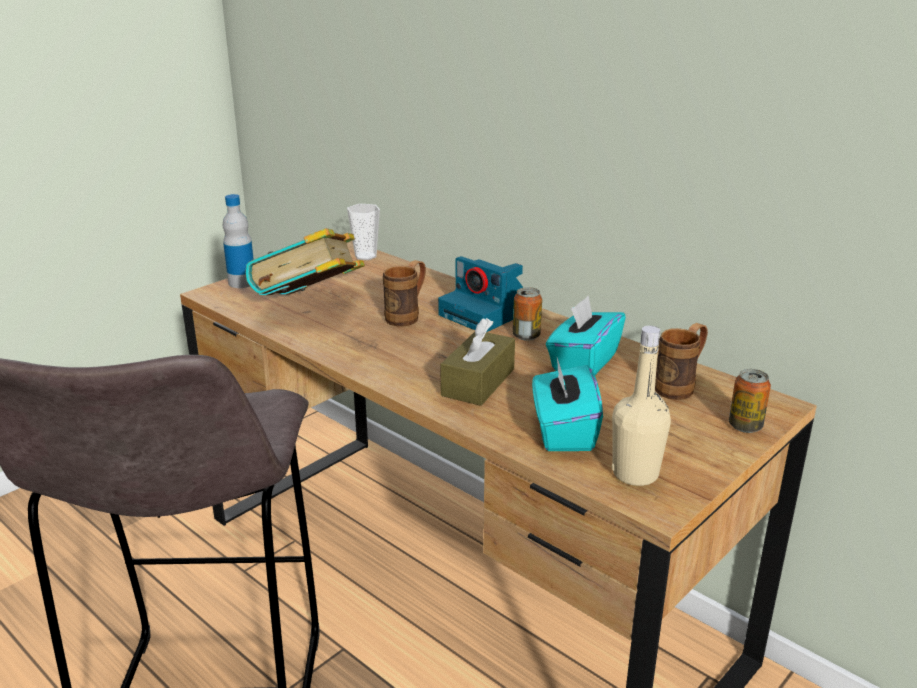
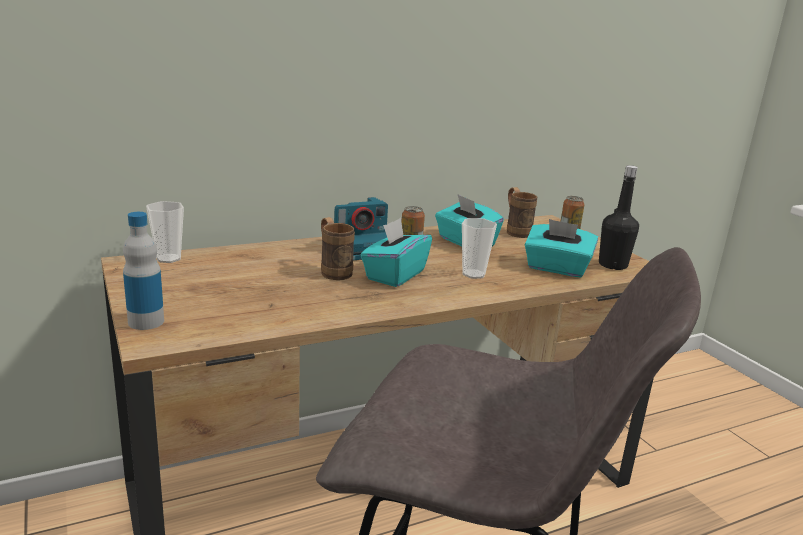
camera: 70 degrees left, 5 degrees down
(310, 307) = (264, 301): book -> none
(428, 344) = (394, 275): none -> turquoise tissue box
(478, 382) = (473, 274): brown tissue box -> cup
(635, 474) = (612, 265): beige bottle -> black bottle

